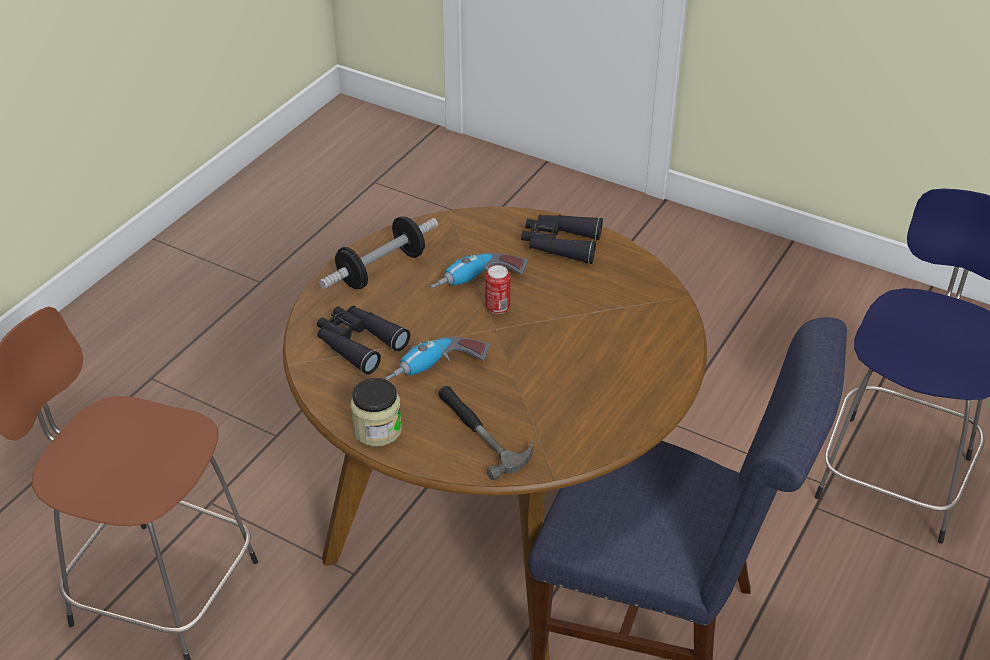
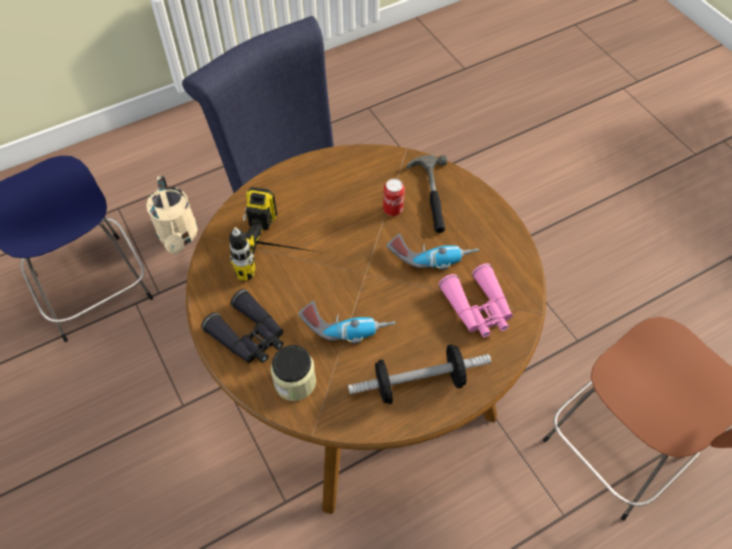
camera: 150 degrees left, 15 degrees up
(358, 343) = (478, 308): black binoculars -> pink binoculars
(377, 430) = (499, 227): jar -> jar (295, 382)
(497, 308) = (350, 292): can -> can (393, 210)
(594, 312) = (282, 254): none -> power drill
(871, 580) = (179, 237): none -> beige watering can

